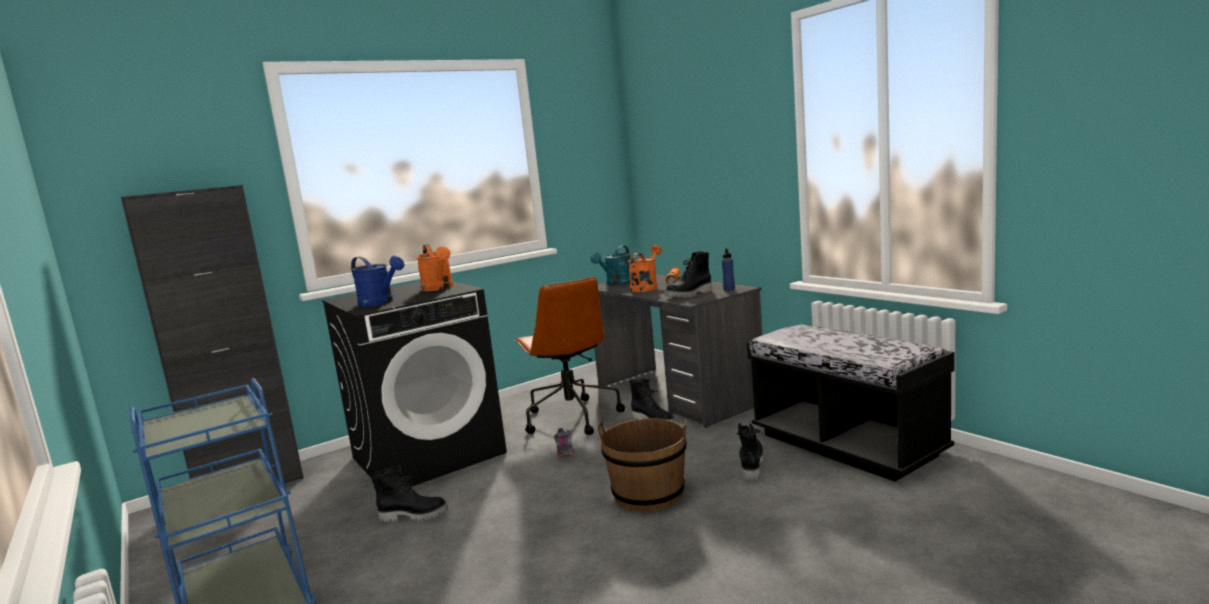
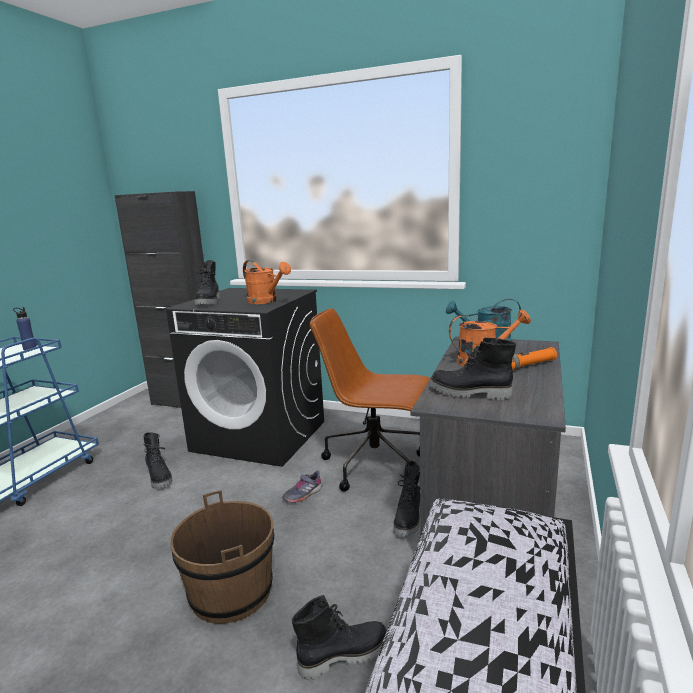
camera: 55 degrees right, 5 degrees up
(380, 303) = (209, 302): blue watering can -> black boot
(439, 288) = (266, 301): orange watering can -> orange watering can turned 75 degrees counterclockwise
(571, 417) = (377, 465): brown office chair -> brown office chair turned 75 degrees clockwise
(729, 289) = (525, 409): blue bottle -> blue bottle (29, 348)

